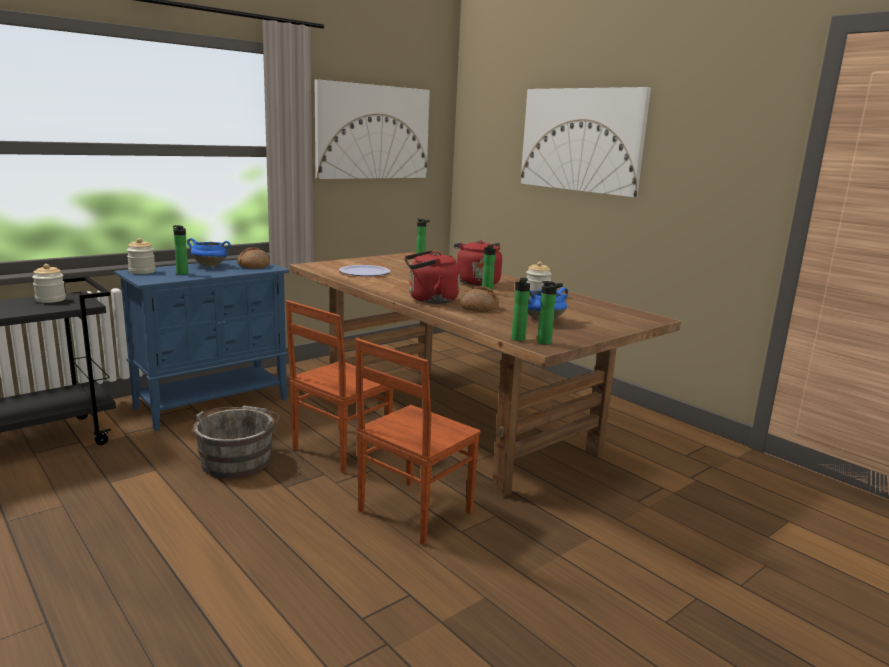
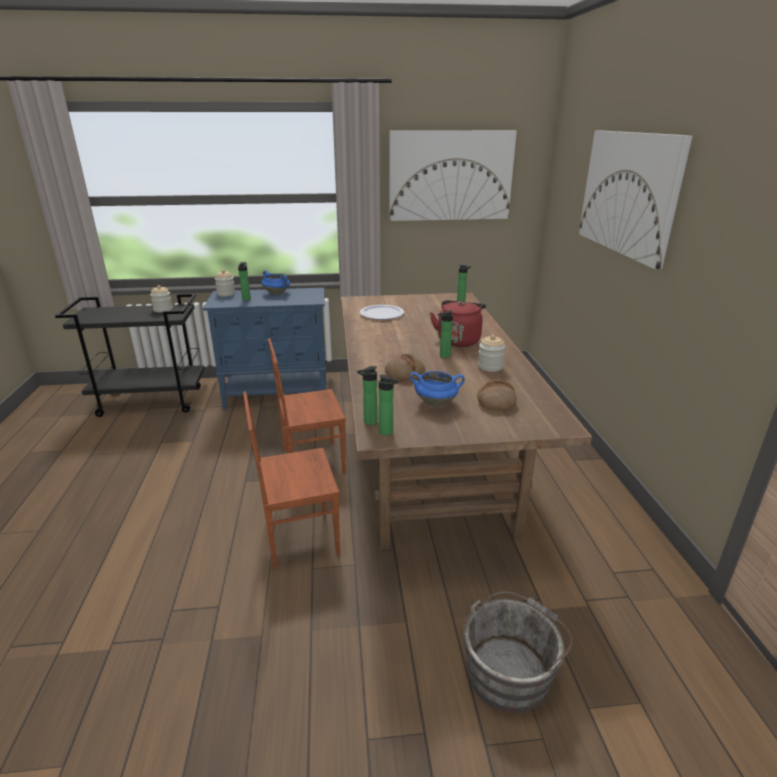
camera: 35 degrees right, 10 degrees up
(238, 460) = (242, 448): grey bucket -> grey bucket (510, 669)
(253, 265) = (306, 296): bread -> bread (496, 402)
(429, 300) = (378, 356): red kettle -> none

